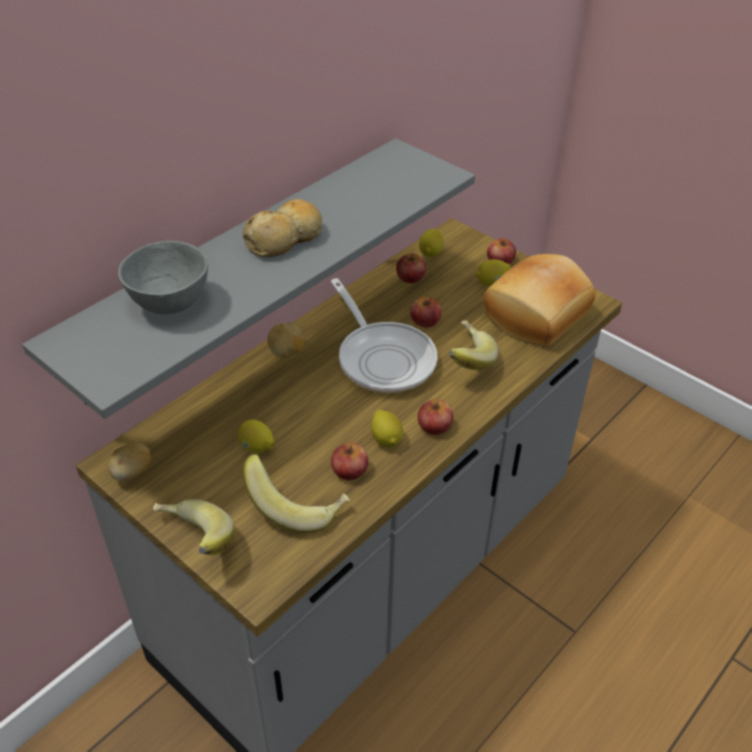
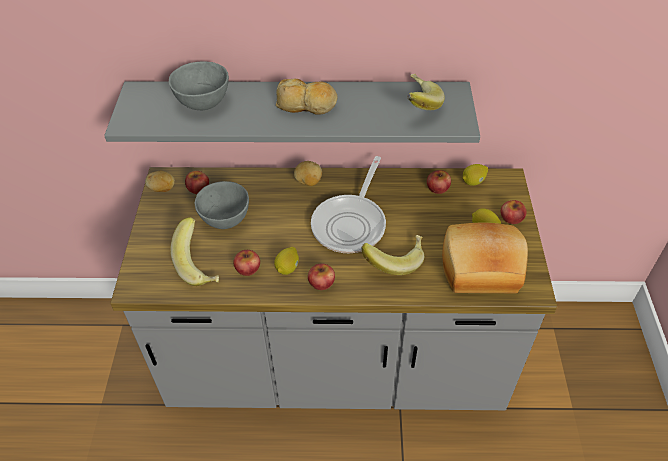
camera: 50 degrees right, 5 degrees up
(192, 542) = (140, 242): banana -> banana (416, 105)
(256, 447) = (225, 220): lemon -> grey bowl
(425, 320) = (406, 220): apple -> apple (198, 188)

